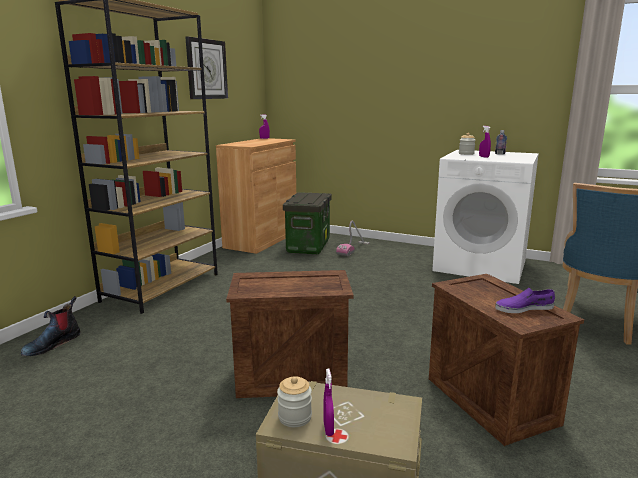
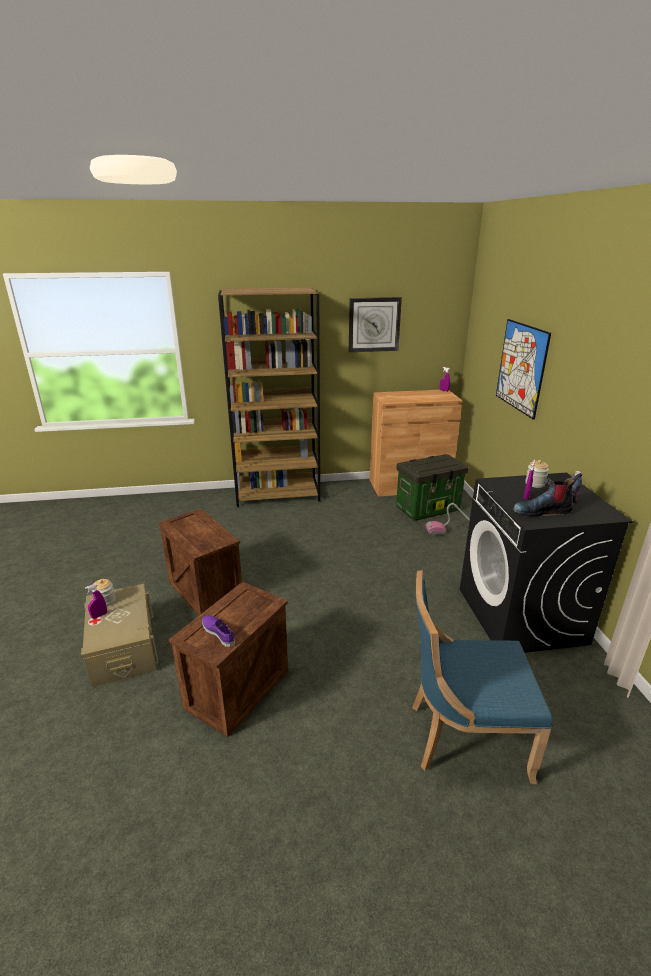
camera: 55 degrees right, 10 degrees up
(52, 344) = (181, 503): boot -> boot (542, 511)
(367, 89) = (521, 367): none -> picture
(481, 265) = (521, 616): white washing machine -> black washing machine

